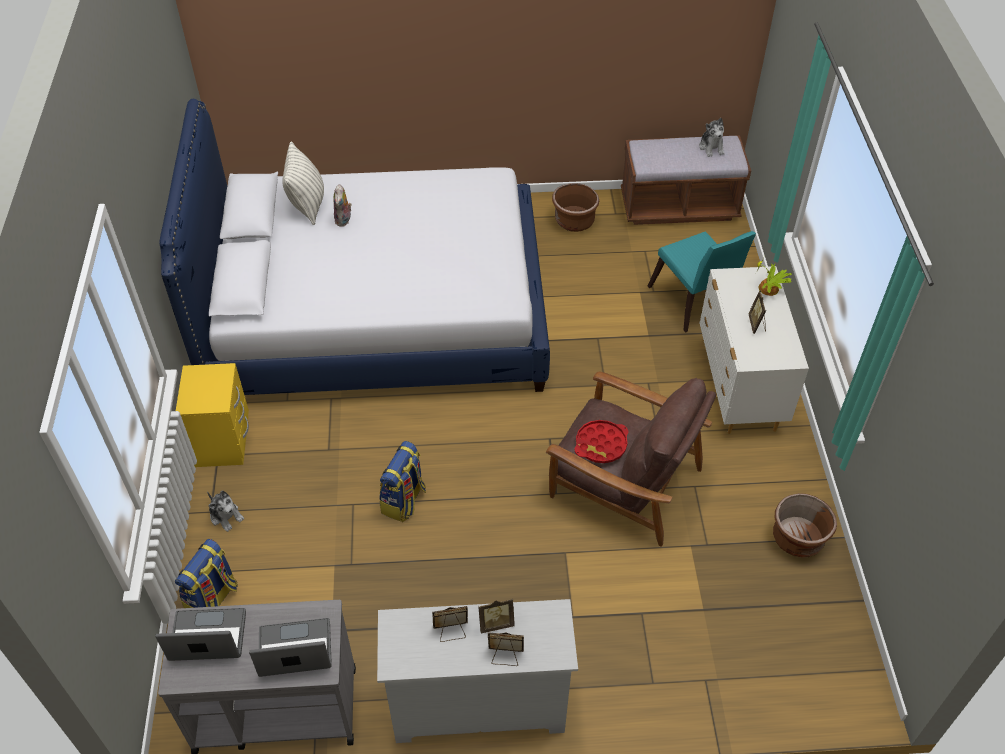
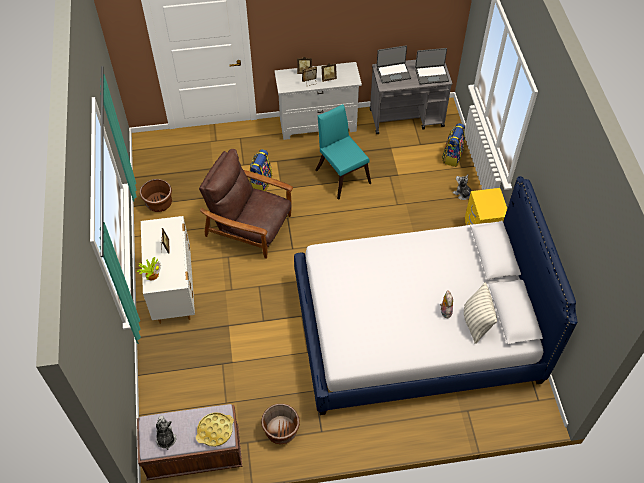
camera: 175 degrees right, 5 degrees up
(404, 501) = (370, 208): backpack -> backpack (260, 182)
(601, 445) = (262, 205): red tray -> none
(653, 149) = (215, 431): none -> yellow tray
(695, 303) = (193, 355): turquoise chair -> turquoise chair (341, 174)

